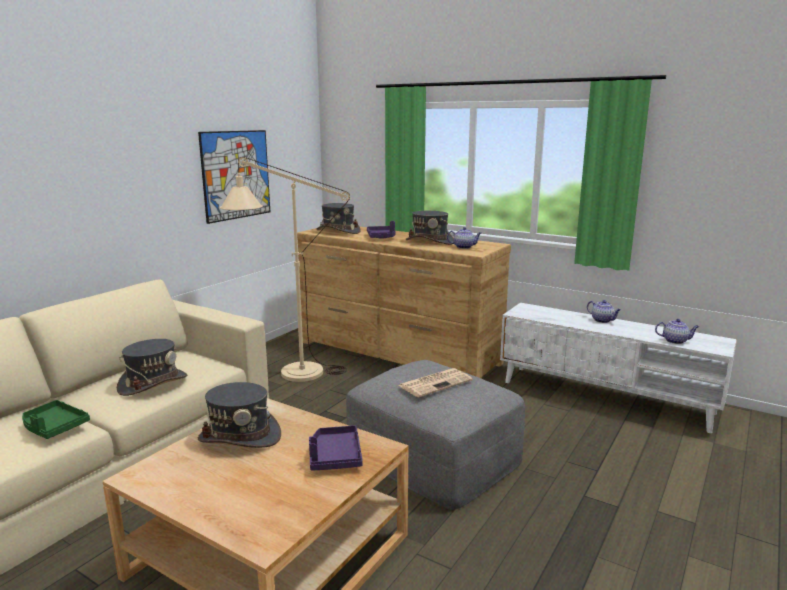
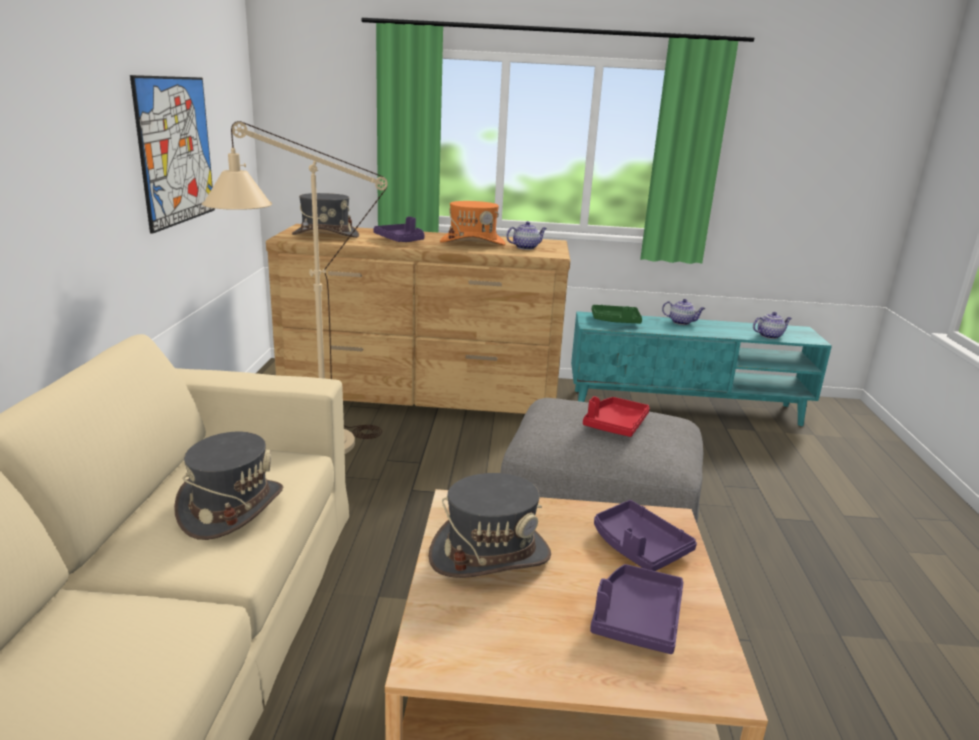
camera: 30 degrees left, 5 degrees up
(54, 427) = (151, 626): green tray -> green tray (615, 321)
(271, 493) = (636, 618): none -> purple tray
(429, 242) = (472, 243): grey hat -> orange hat
(436, 383) = (615, 425): newspaper -> red tray
(606, 397) = (685, 407): white tv stand -> turquoise tv stand

